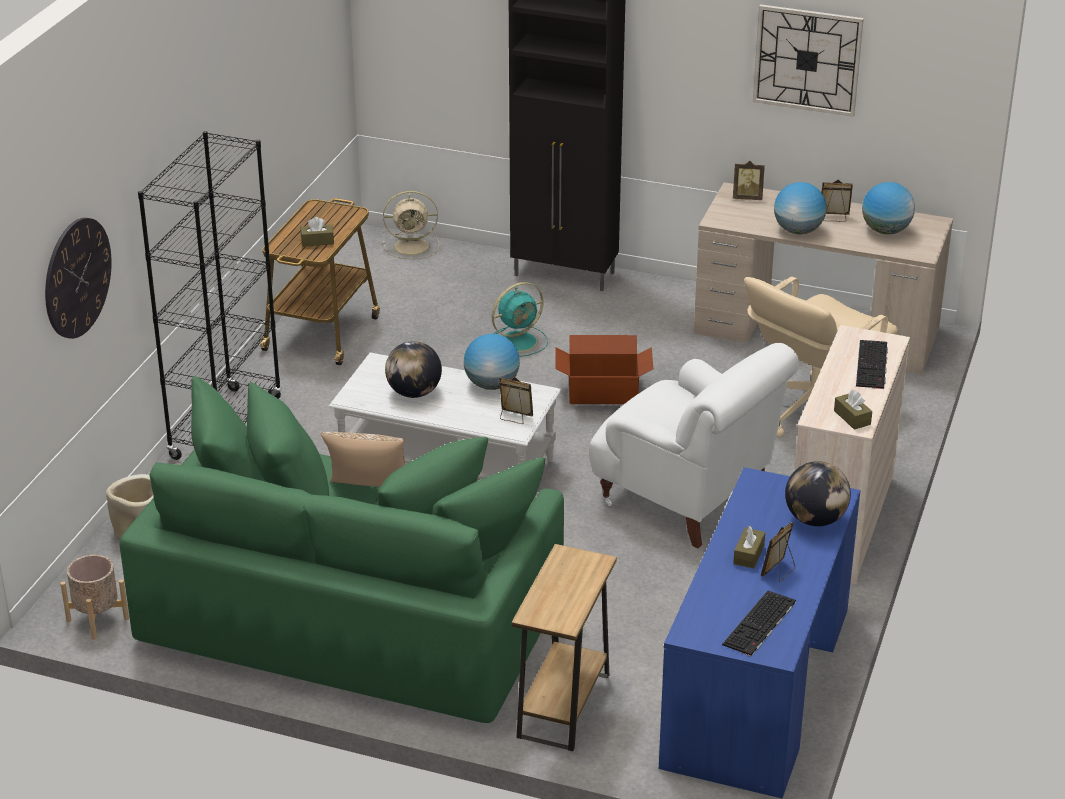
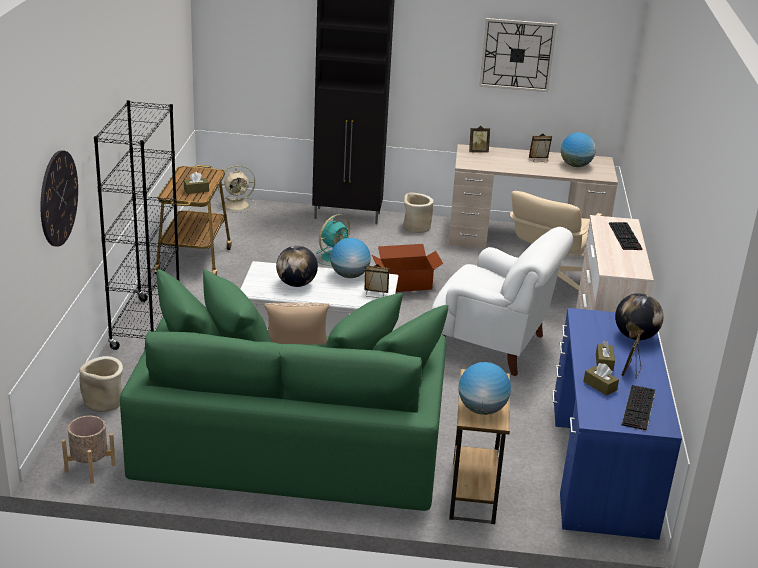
camera: 15 degrees left, 5 degrees down
(657, 300) = (415, 227): none -> beige planter
(798, 231) = (521, 168): globe -> globe (482, 409)
(852, 417) = (632, 268): brown tissue box -> brown tissue box (600, 386)

